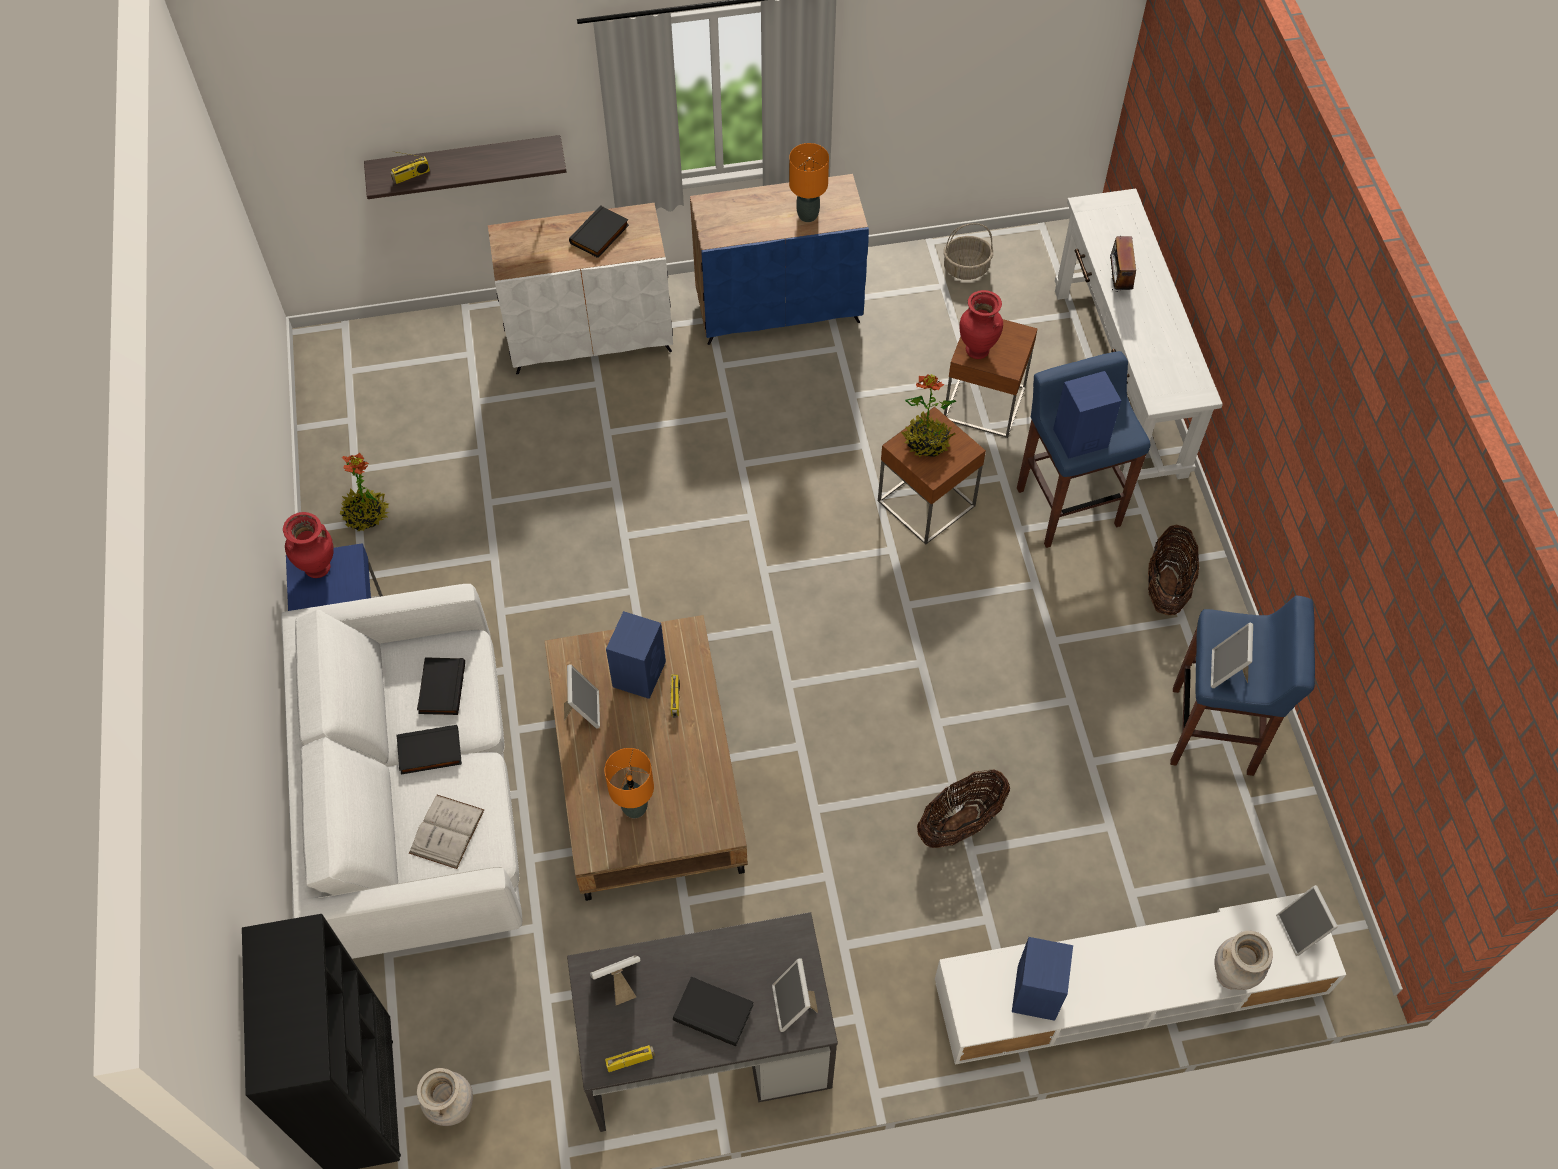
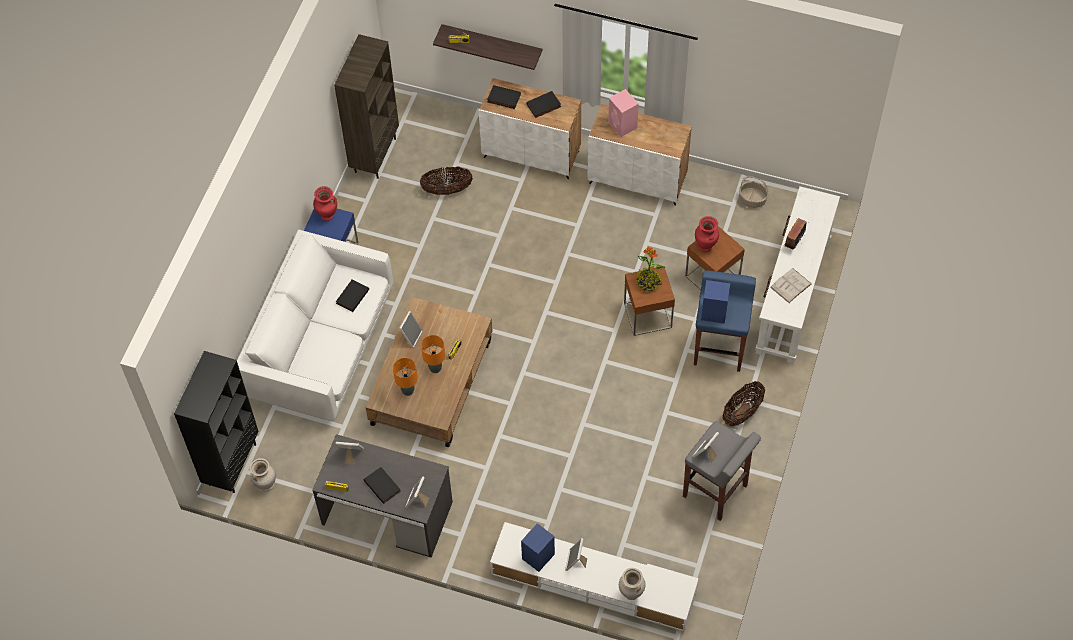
camera: 30 degrees right, 0 degrees up
(331, 443) = (374, 155): none -> brown bookcase
(365, 515) = (371, 198): potted plant -> none
(429, 753) = (331, 323): black book -> black book (503, 99)
(446, 831) = (319, 361): white book -> white book (790, 285)
(639, 673) = (446, 331): blue speaker -> none
(746, 214) = (623, 125): none -> pink speaker
(779, 309) = (638, 180): blue cabinet -> white cabinet
(808, 215) = (653, 139): orange table lamp -> orange table lamp (435, 368)
(960, 822) = (563, 474): basket -> basket (447, 190)
(1214, 732) = (715, 492): blue stool -> grey stool
(1301, 931) = (678, 591): picture frame -> picture frame (576, 561)

